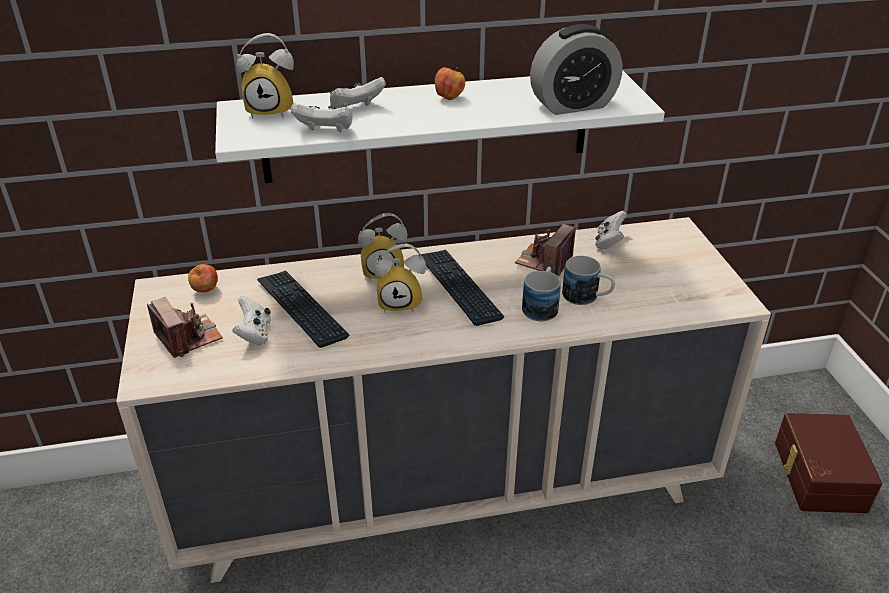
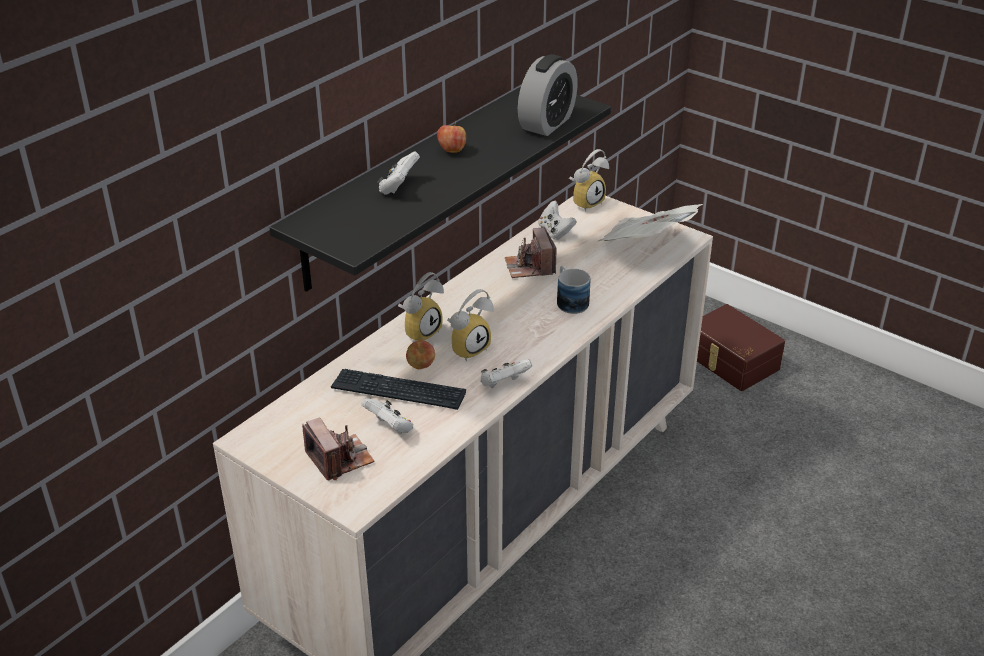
camera: 40 degrees left, 0 degrees up
(188, 337) = (339, 459): camera -> camera turned 45 degrees clockwise
(206, 291) = (295, 418): apple -> apple (421, 366)
(272, 110) = (335, 215): alarm clock -> alarm clock (586, 202)
(325, 131) = (409, 215): white game controller -> white game controller (503, 384)
(427, 126) = (415, 183): white shelf -> black shelf
(459, 287) = (495, 316): keyboard -> none
(587, 298) = (591, 280): mug -> none
(684, 291) = (646, 245): none -> newspaper

